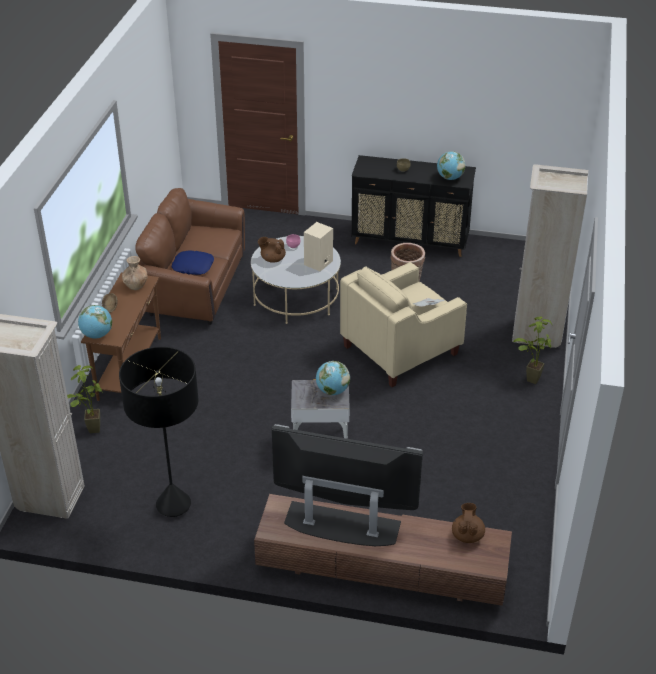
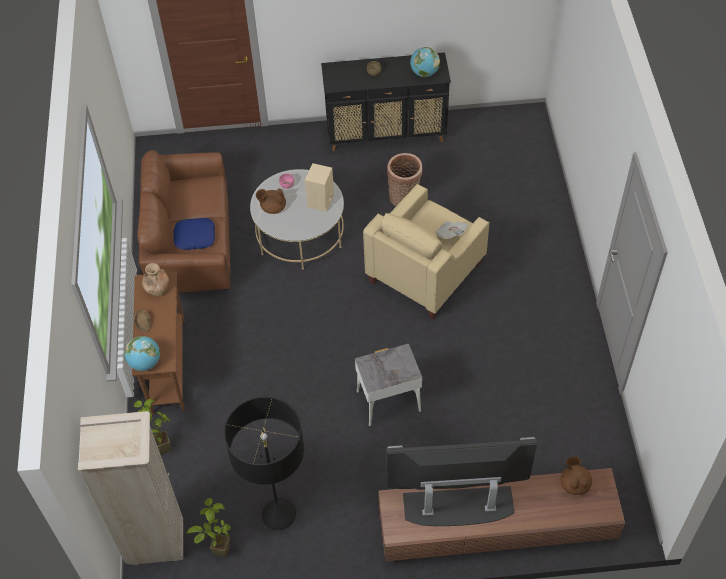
camera: 15 degrees left, 15 degrees up
(332, 391) = (398, 361): globe -> none
(528, 377) = (555, 273): potted plant -> potted plant (217, 548)
(536, 333) = (546, 219): beige cabinet -> none

